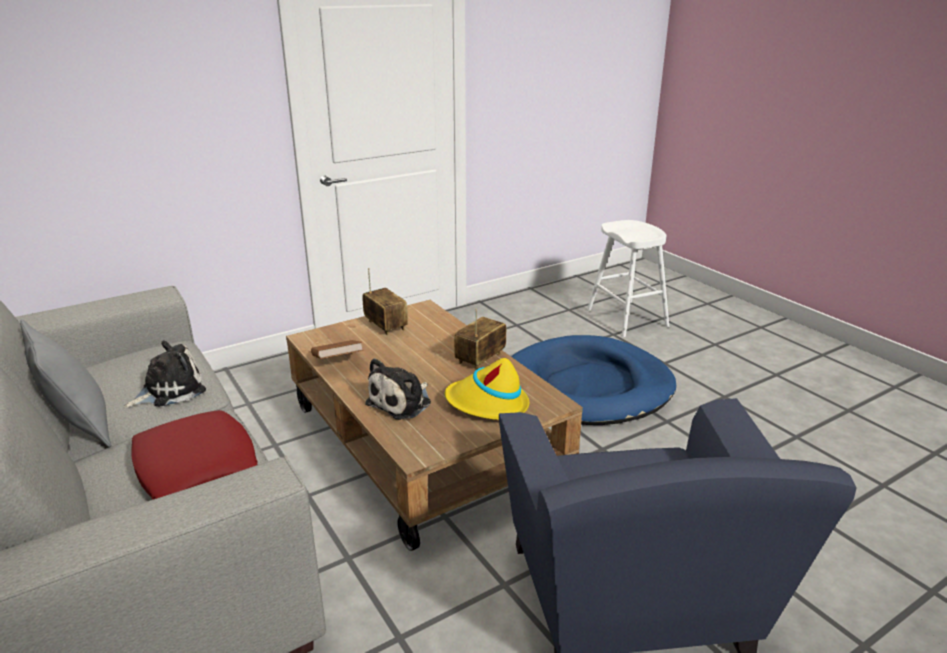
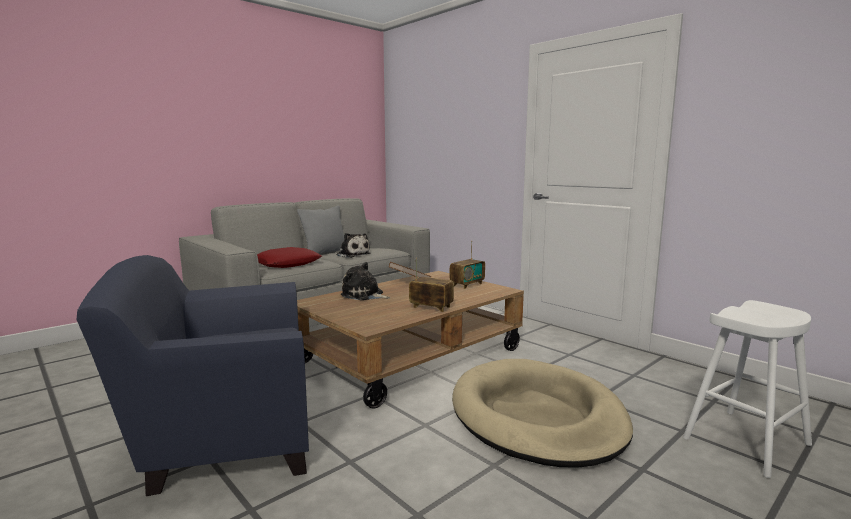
camera: 80 degrees right, 15 degrees down
(487, 404) = (364, 312): yellow hat -> none
(589, 386) = (537, 416): blue dog bed -> beige dog bed

